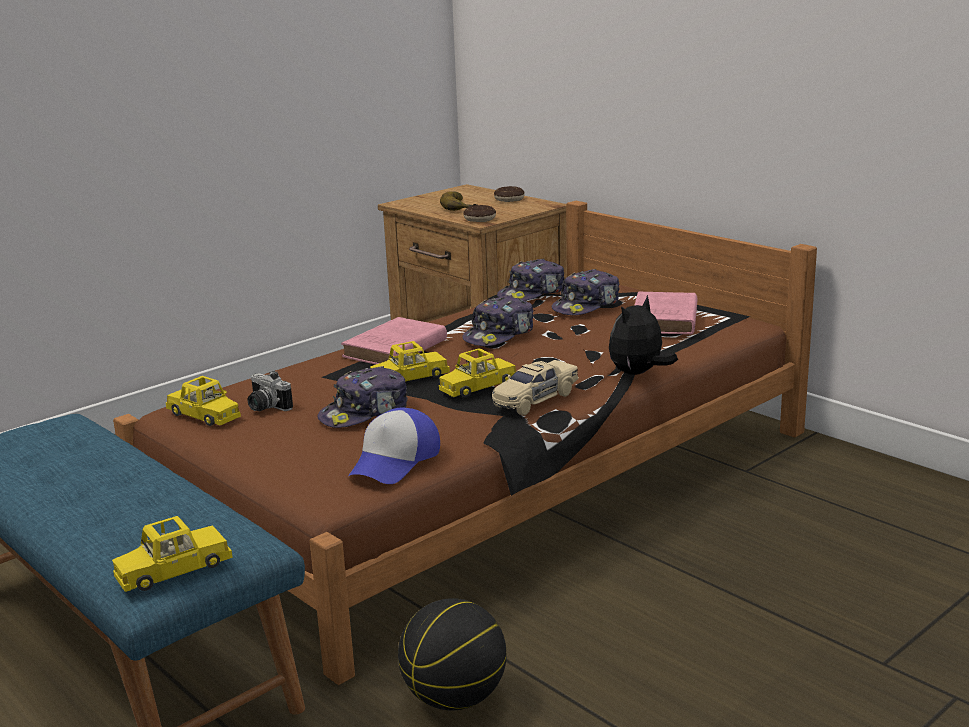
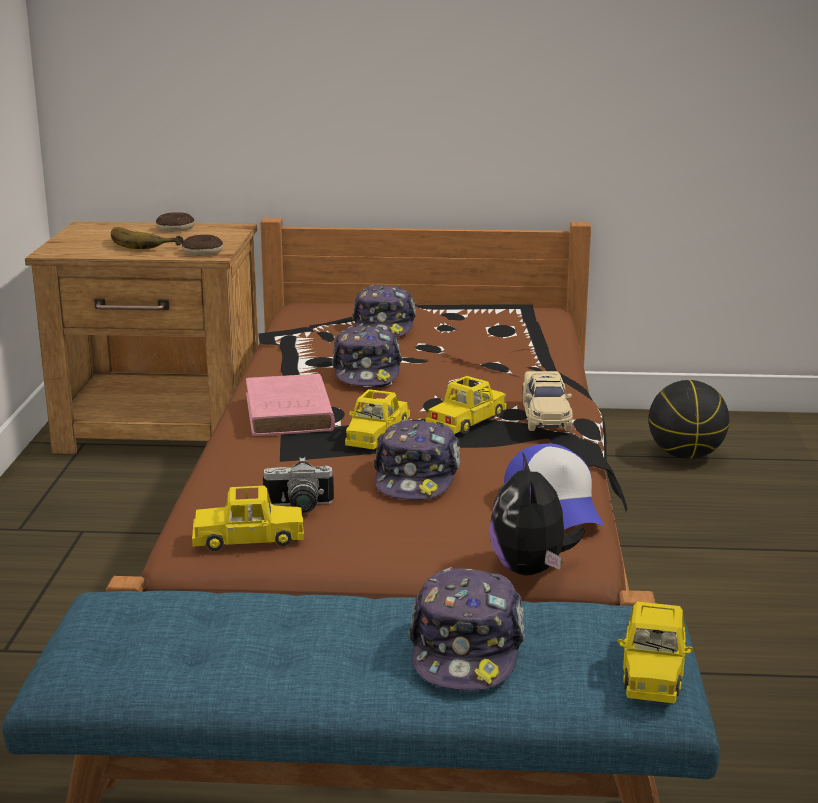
camera: 45 degrees left, 0 degrees up
(455, 698) = (744, 721): basketball -> basketball (686, 455)
(478, 387) = (468, 421): yellow toy car -> yellow toy car turned 150 degrees counterclockwise
(532, 294) = (302, 328): cap -> cap (467, 649)
(638, 373) = (563, 371): plush toy -> plush toy (531, 570)
(664, 320) = (483, 322): pink book -> none

